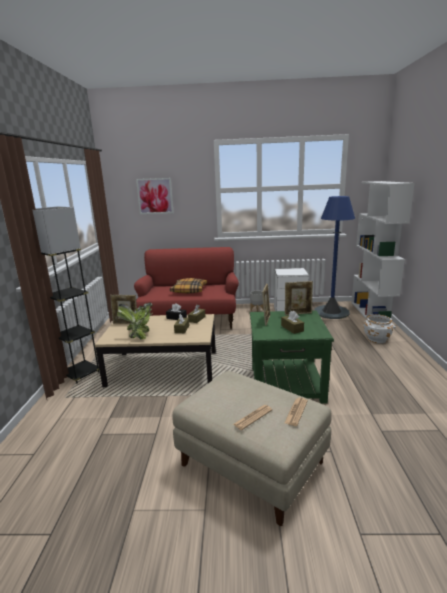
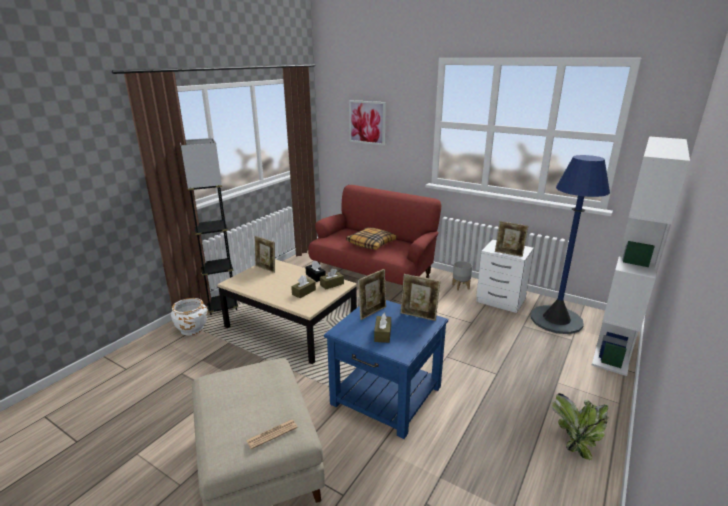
camera: 30 degrees right, 5 degrees up
(139, 334) = (262, 286): potted plant -> potted plant (576, 440)
(253, 417) = (230, 420): newspaper -> none
(286, 384) = (386, 395): green side table -> blue side table
(295, 273) = (509, 253): none -> picture frame
(377, 339) = (574, 382): white planter -> white planter (192, 329)

